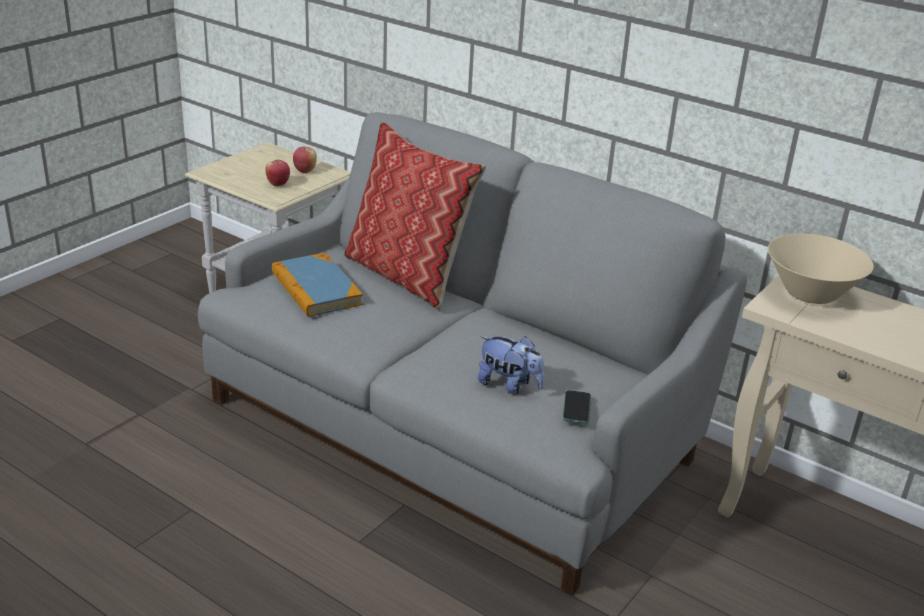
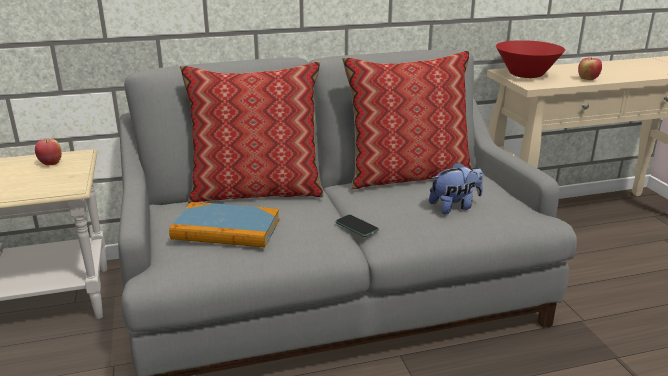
camera: 50 degrees left, 5 degrees down
(278, 184) = (49, 180): apple -> apple (587, 79)
(550, 338) = (407, 176): none -> pillow
(576, 408) = (503, 196): phone -> phone (357, 226)
(811, 294) = (526, 75): beige bowl -> red bowl

